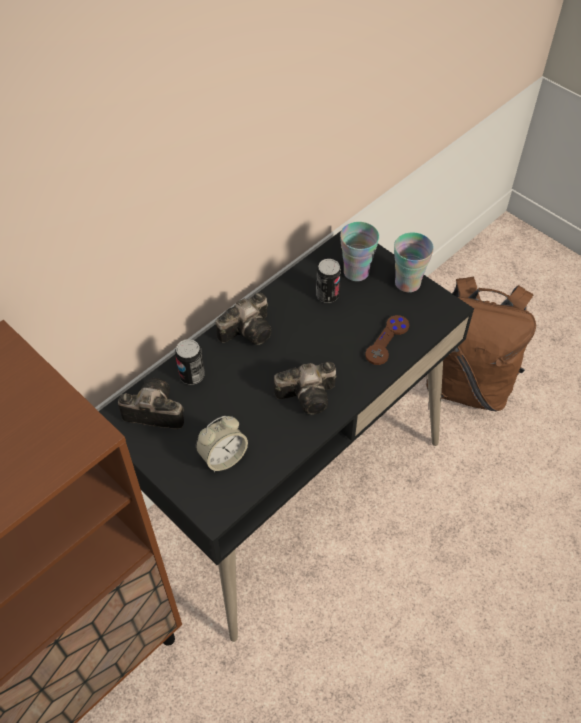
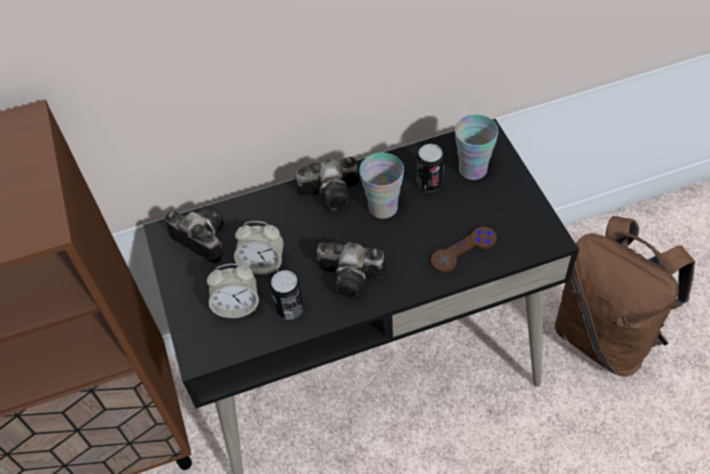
camera: 30 degrees right, 0 degrees up
(192, 376) = (255, 218): can -> can (290, 309)
(224, 412) = (263, 263): none -> alarm clock
(407, 283) = (520, 198): cup -> cup (383, 207)

